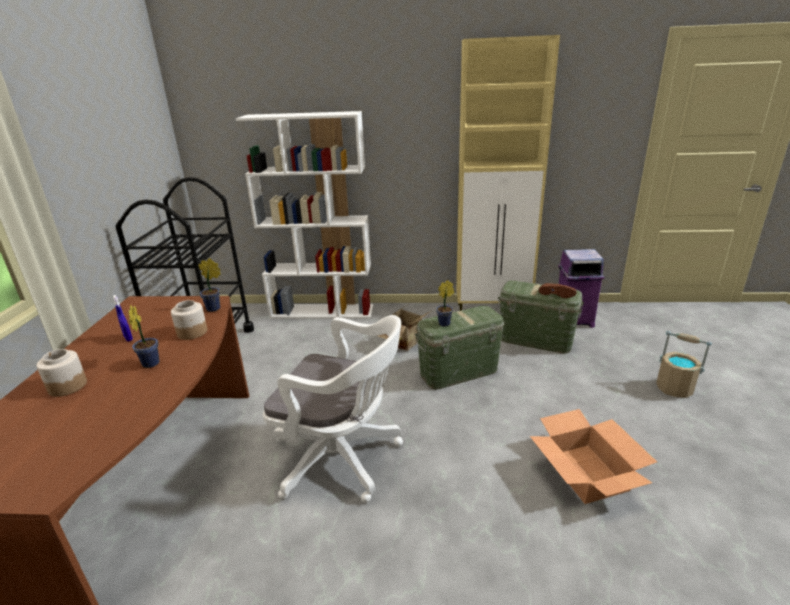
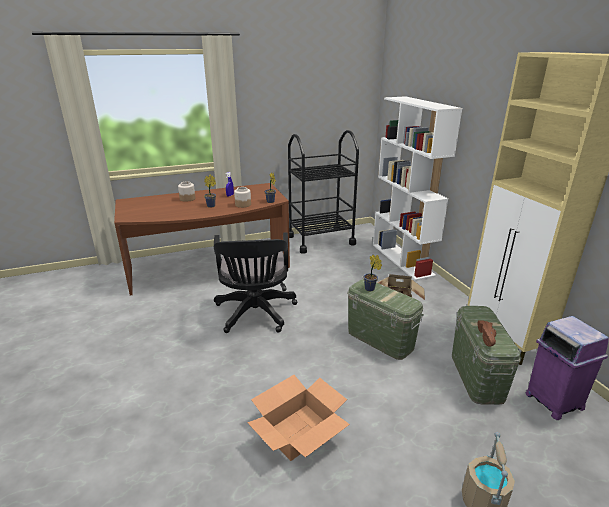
camera: 65 degrees right, 0 degrees up
(343, 459) = (255, 314): white office chair -> black office chair

